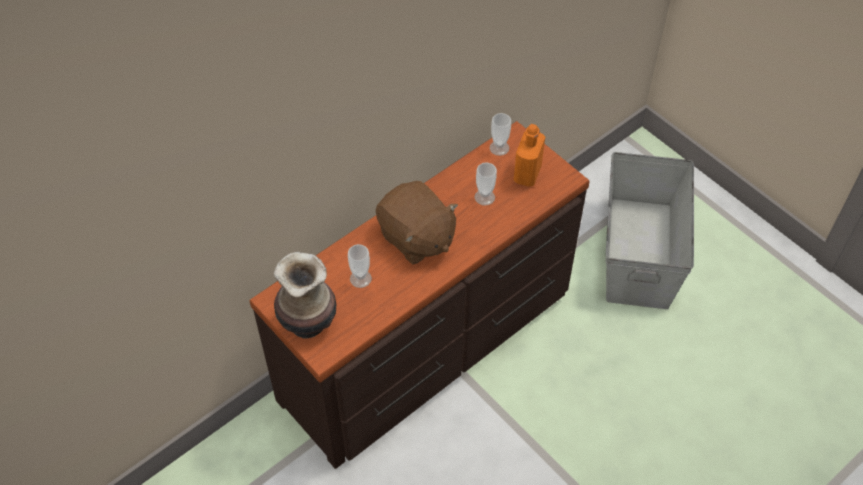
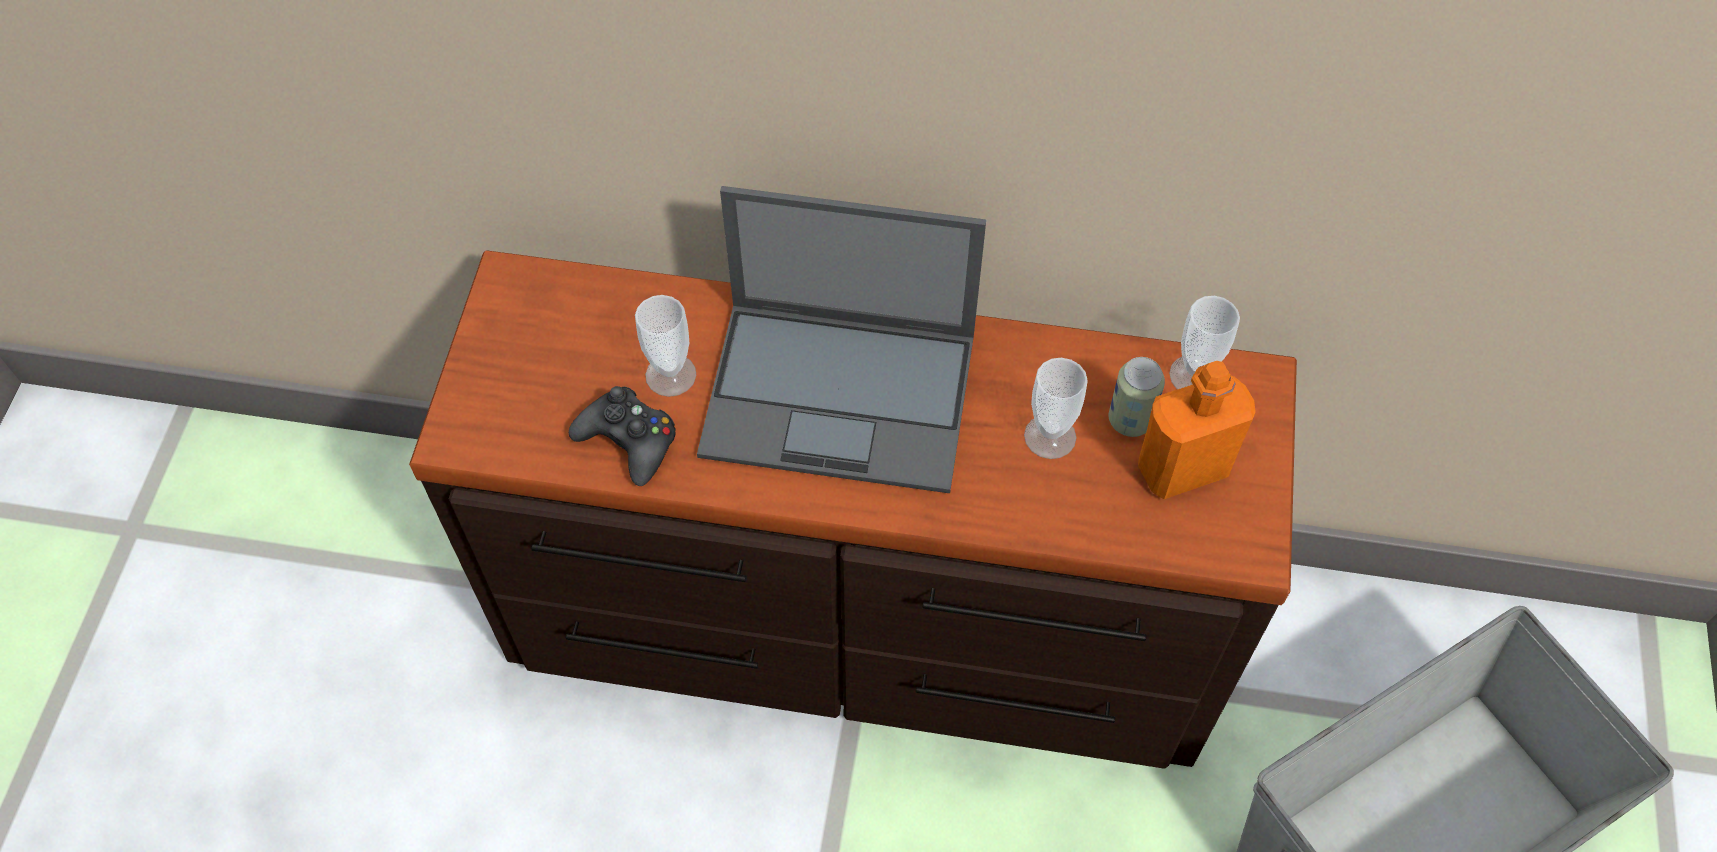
camera: 50 degrees right, 5 degrees up
(308, 322) = (508, 365): vase -> none
(374, 306) = (629, 440): none -> black game controller
(416, 238) = (842, 395): brown plush toy -> laptop
(498, 174) = (1130, 419): none -> can

